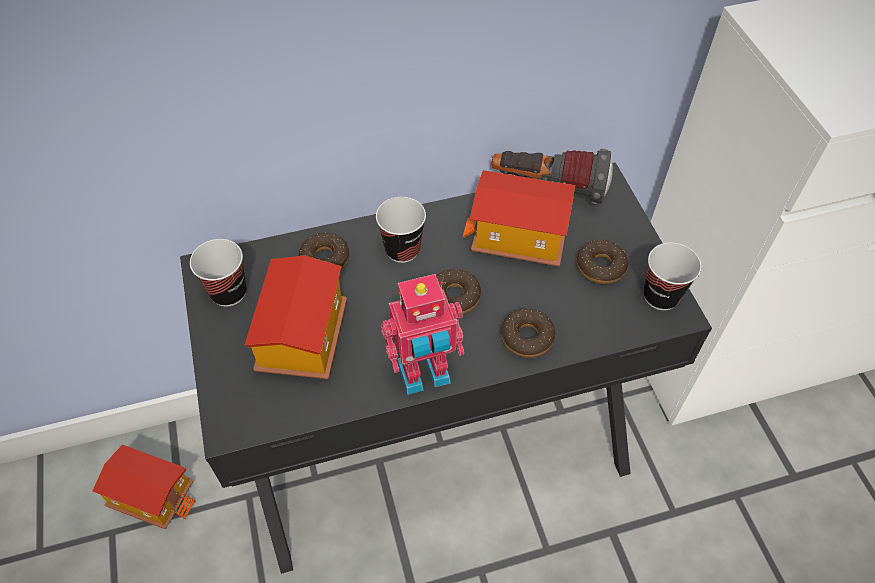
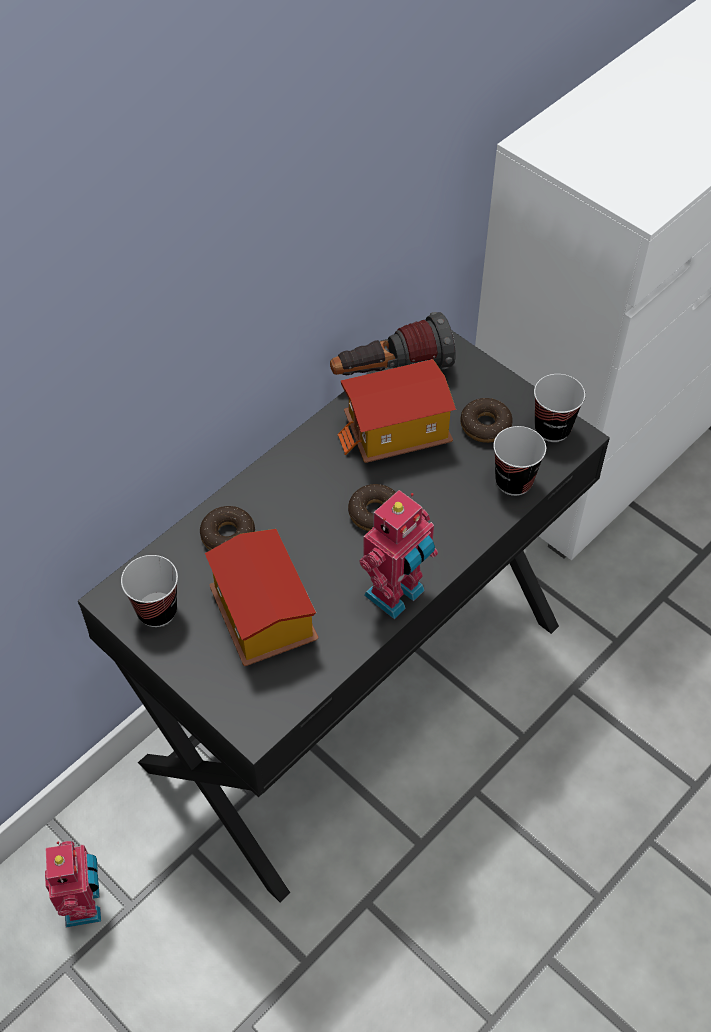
camera: 30 degrees left, 0 degrees up
(153, 495) = (86, 904): toy house -> toy robot
(402, 250) = (296, 492): cup -> cup (514, 481)
(527, 337) = (463, 519): donut -> none

